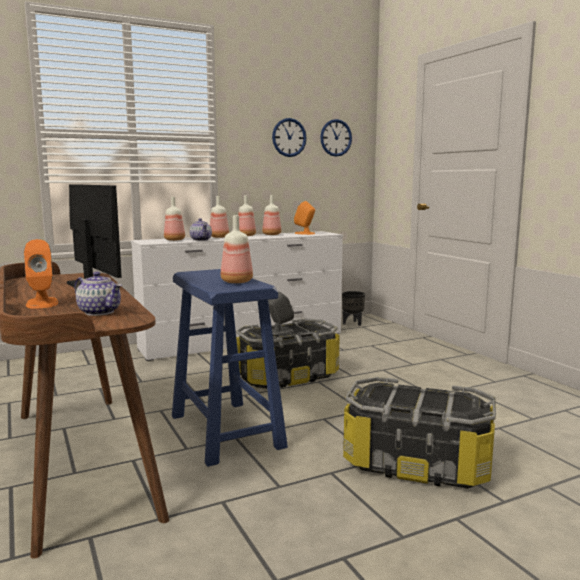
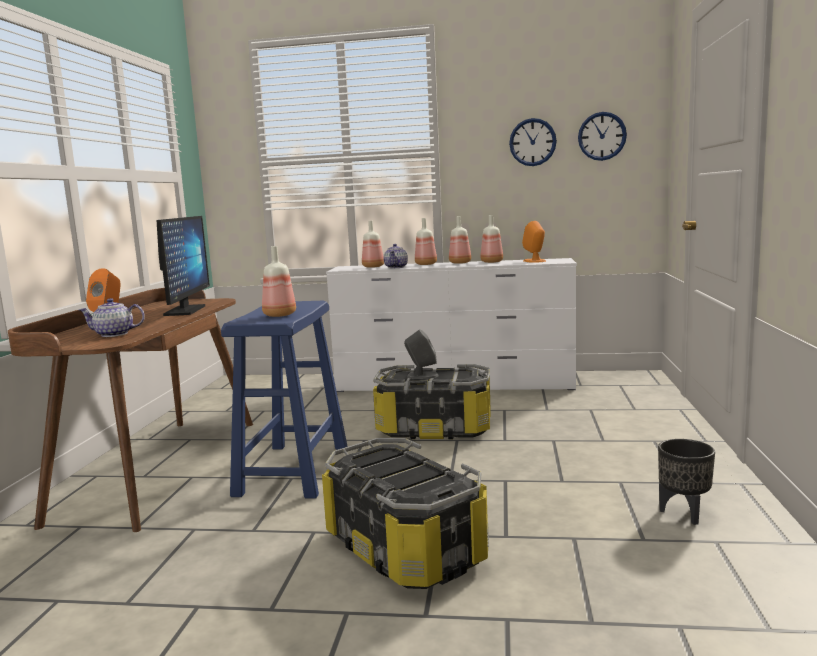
camera: 35 degrees right, 0 degrees up
(99, 312) = (114, 334): teapot -> teapot turned 105 degrees clockwise
(353, 323) = (614, 380): black planter -> black planter (684, 514)

